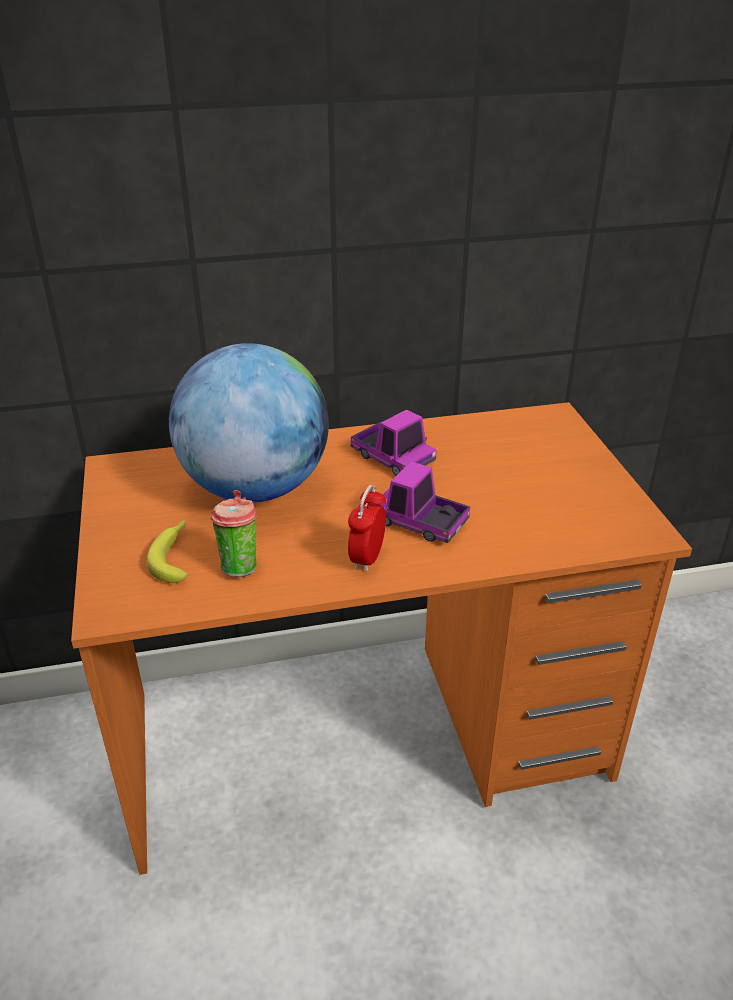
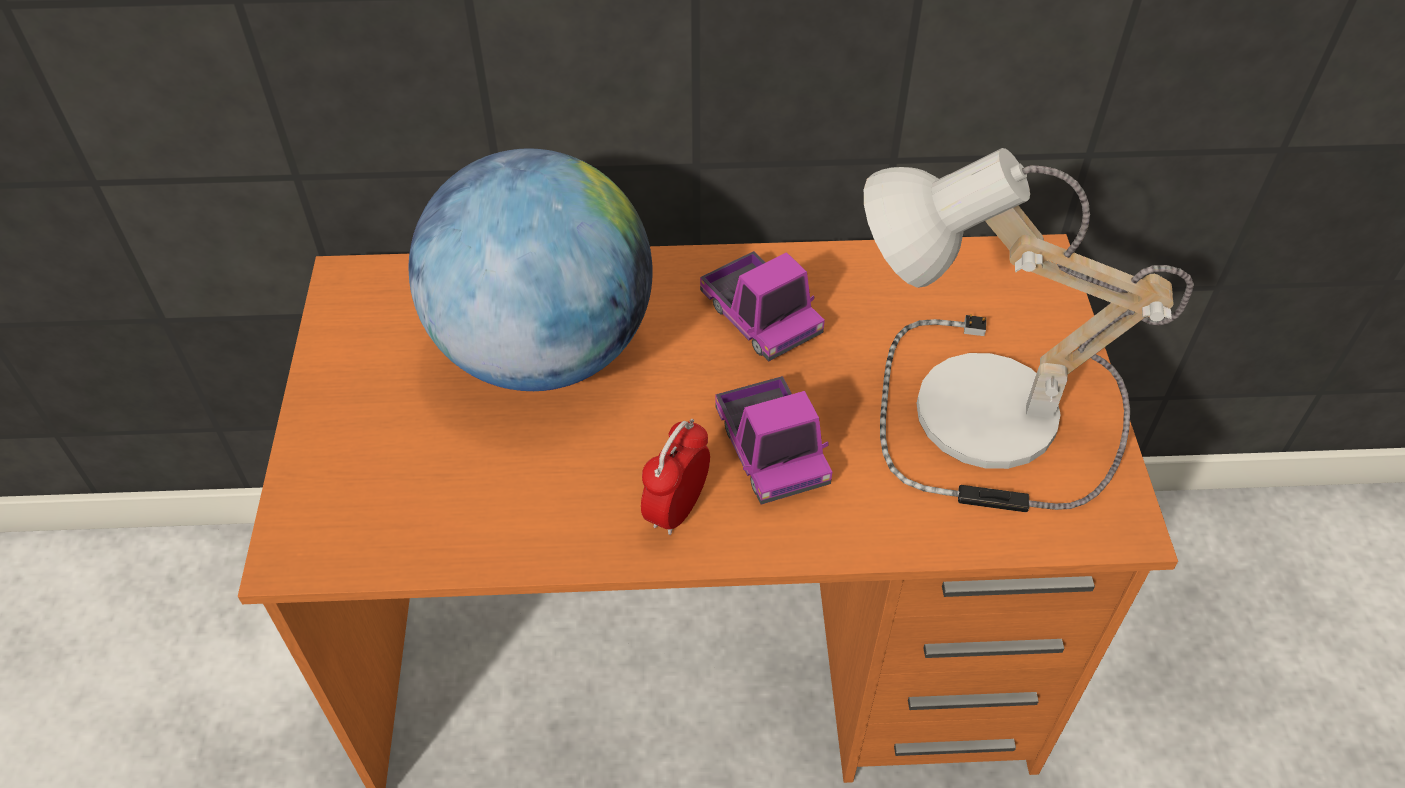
camera: 10 degrees right, 15 degrees up
(175, 556) = (405, 465): banana -> none
(239, 565) = (490, 496): cup -> none
(420, 522) = (771, 450): toy truck -> toy truck turned 150 degrees counterclockwise
(545, 495) = (976, 422): none -> table lamp

